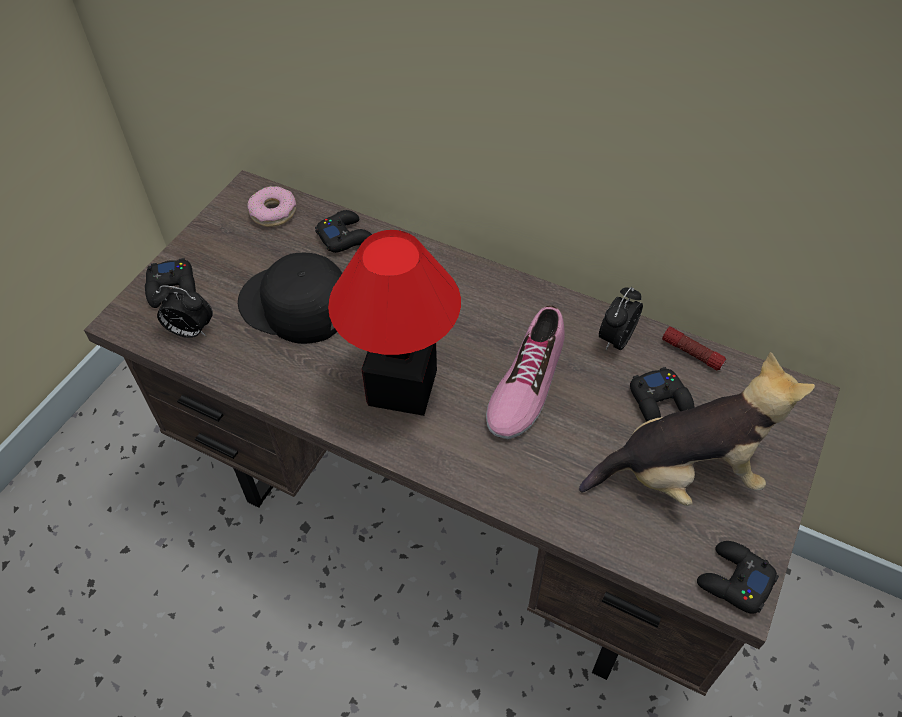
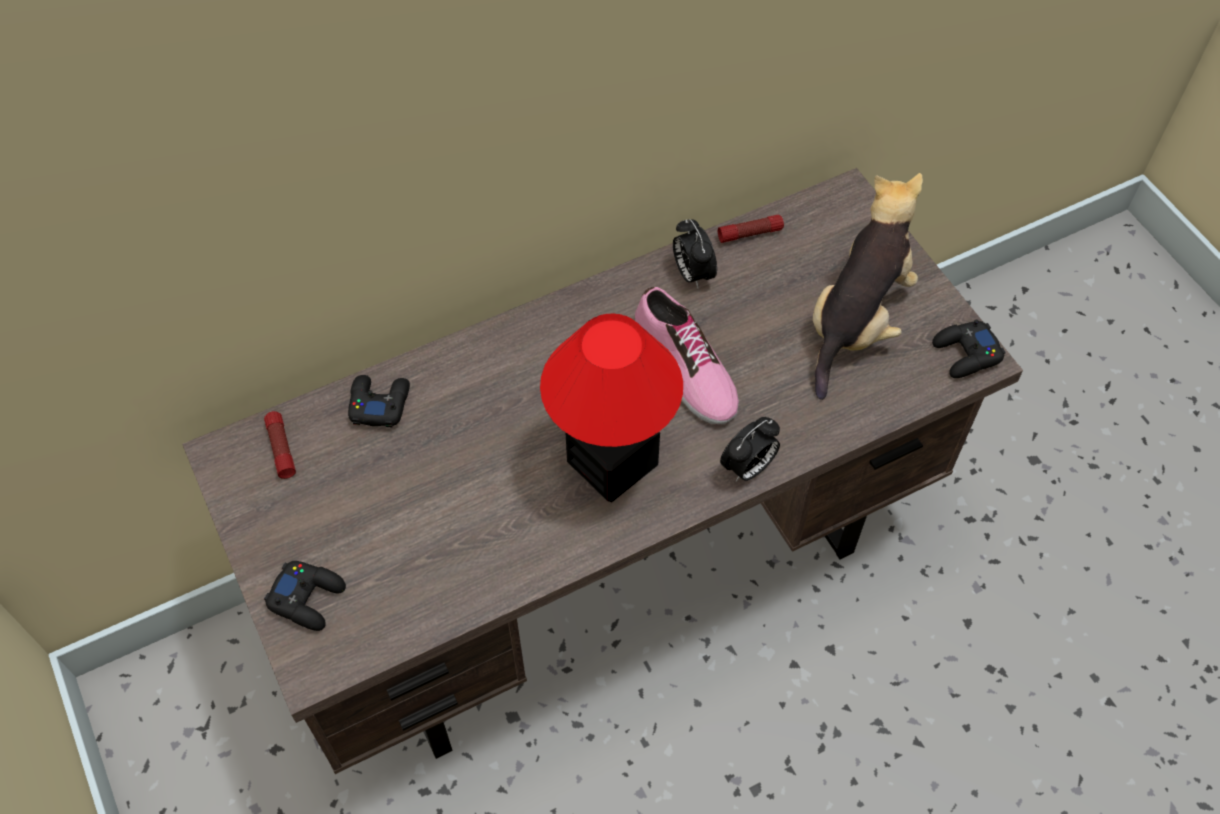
camera: 55 degrees left, 5 degrees up
(190, 331) = (386, 610): alarm clock -> alarm clock (748, 468)
(273, 212) = (281, 449): donut -> flashlight
(296, 306) = (436, 497): black cap -> none
(660, 402) = (779, 288): black game controller -> none

